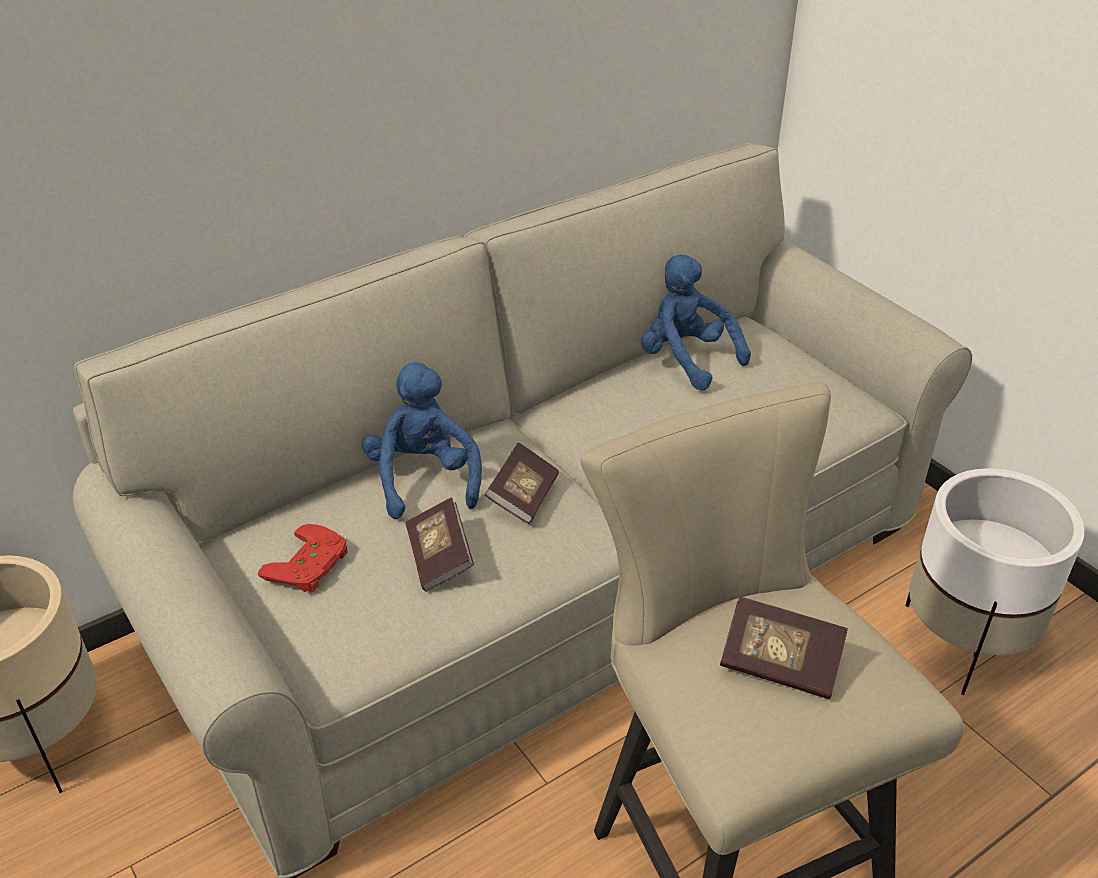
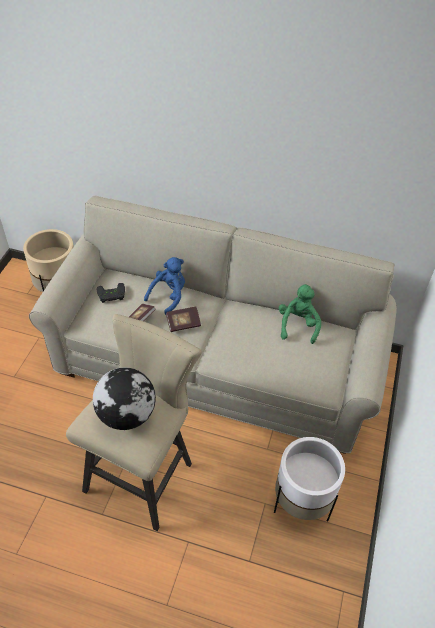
camera: 50 degrees right, 10 degrees up
(311, 566) = (111, 295): red game controller -> black game controller
(685, 359) = (298, 325): blue plush toy -> green plush toy
(779, 664) = (127, 414): book -> globe

